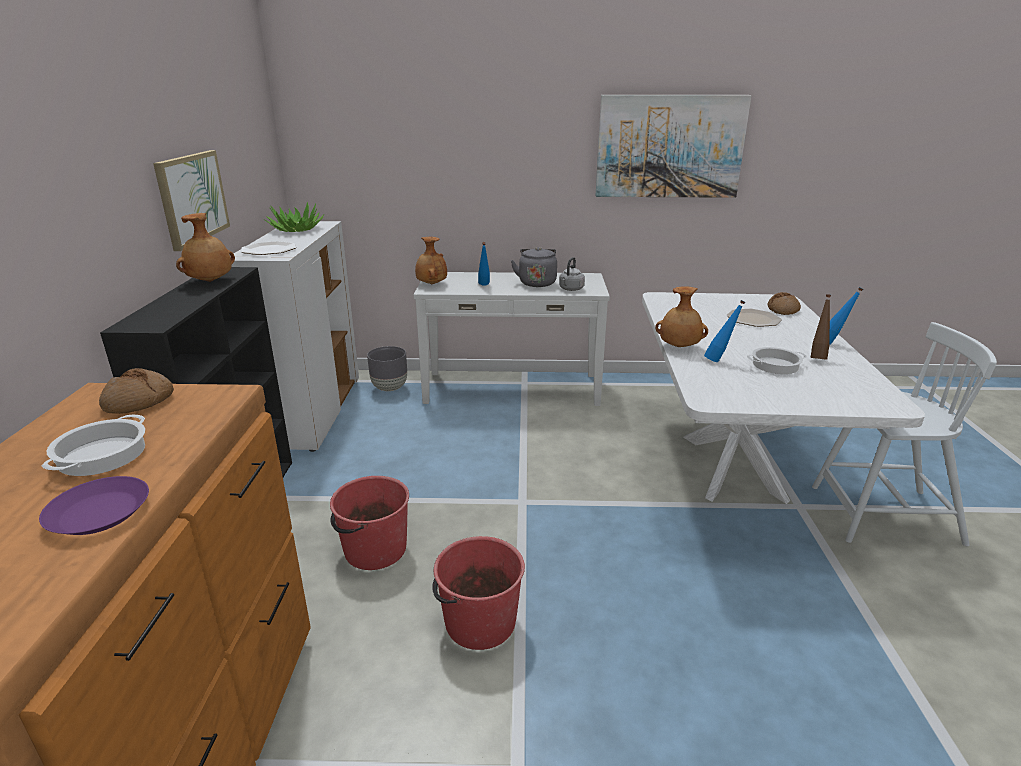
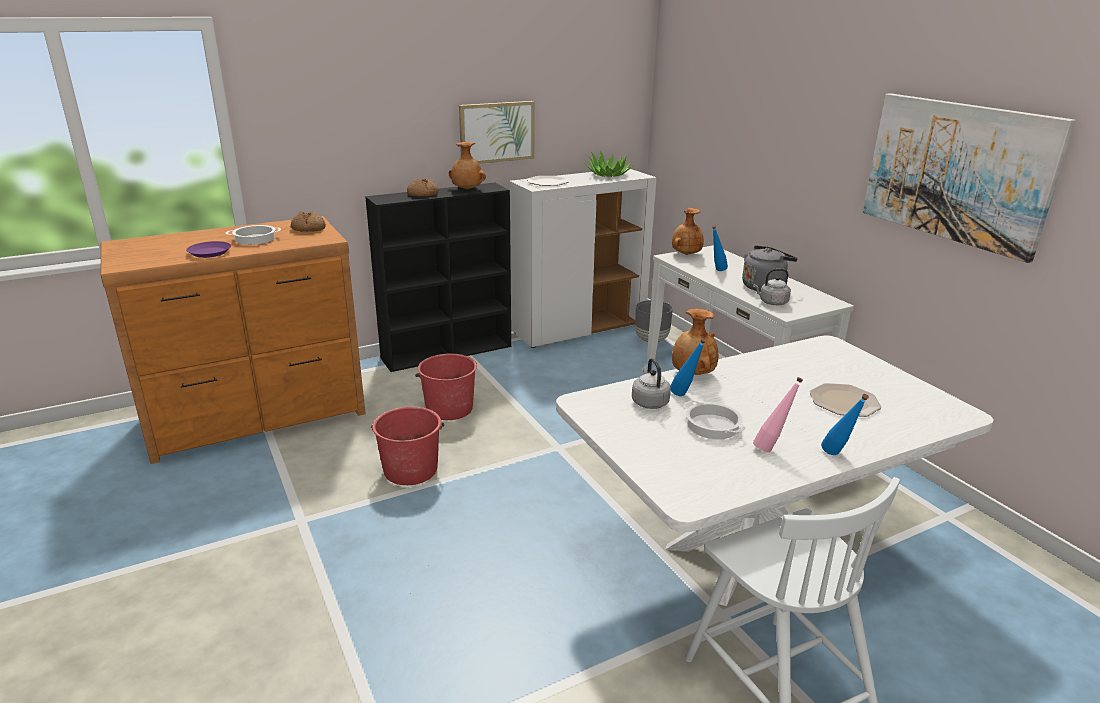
camera: 60 degrees right, 0 degrees up
(722, 375) = (649, 402): none -> grey kettle
(783, 310) = (913, 416): bread -> bread (423, 194)
(817, 357) = (771, 448): brown bottle -> pink bottle

